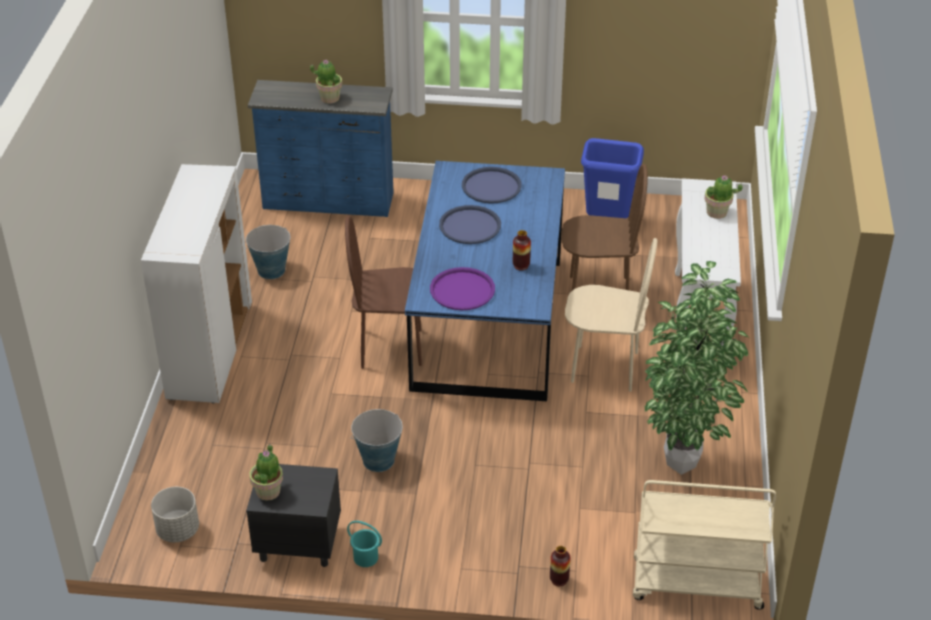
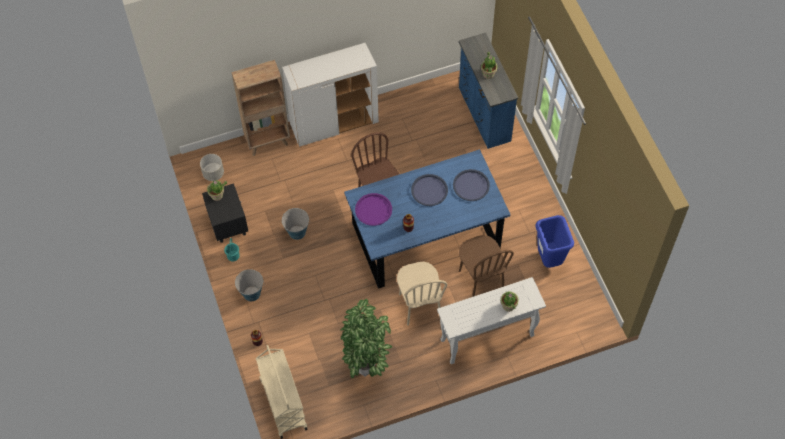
camera: 65 degrees right, 20 degrees up
(175, 439) = (268, 141): none -> brown bookcase
(271, 270) = (410, 118): bucket -> bucket (251, 293)

